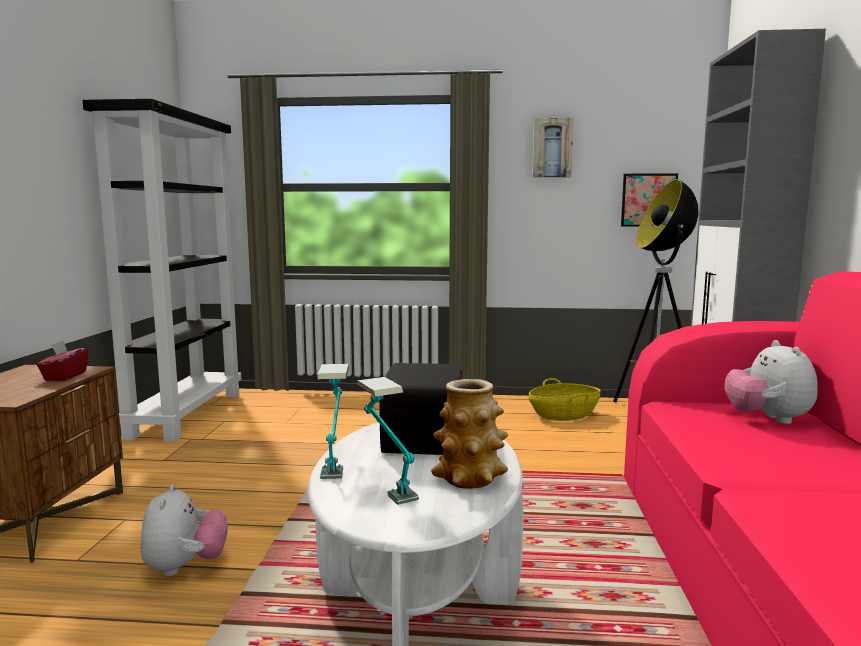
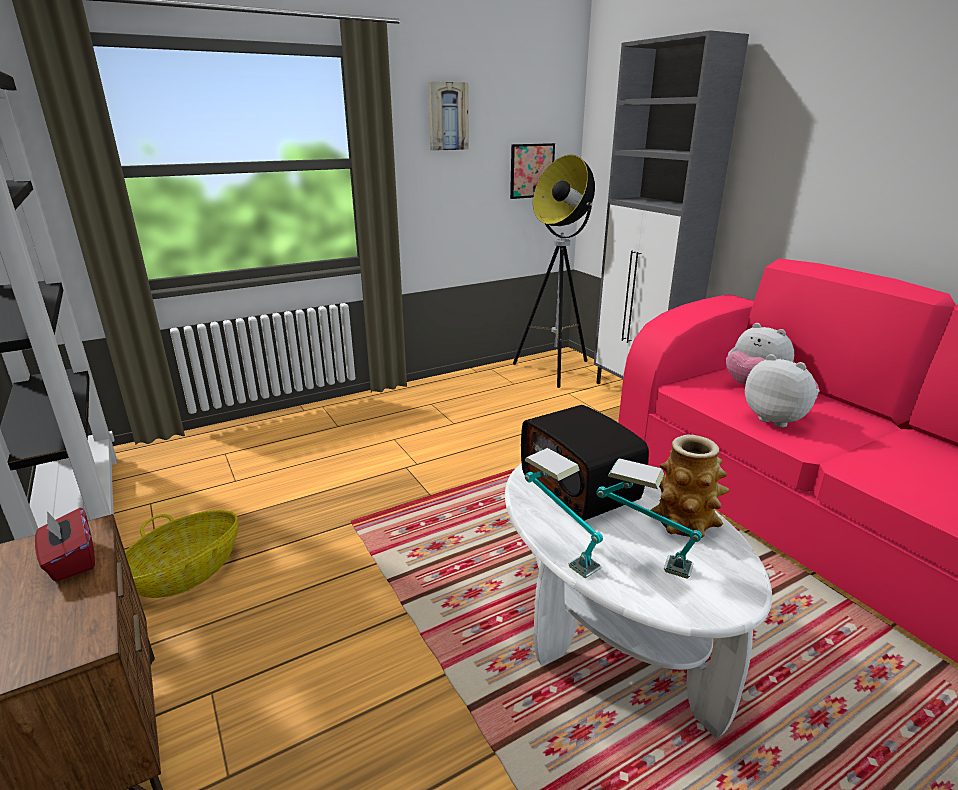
camera: 35 degrees left, 15 degrees up
(185, 567) = (371, 711): plush toy -> plush toy (776, 419)
(564, 415) = (493, 390): basket -> basket (187, 573)

